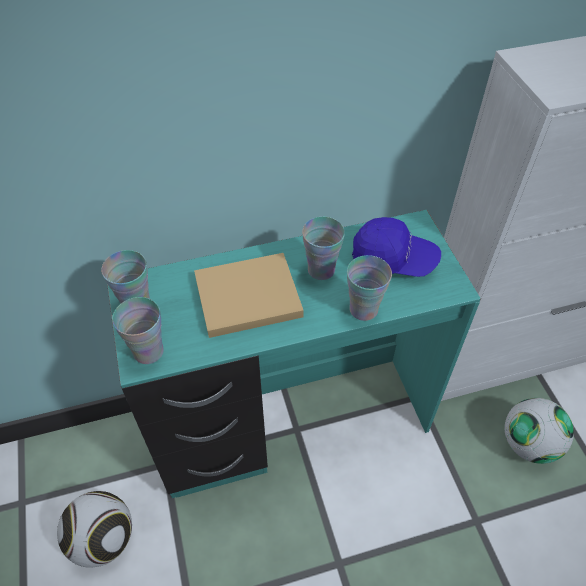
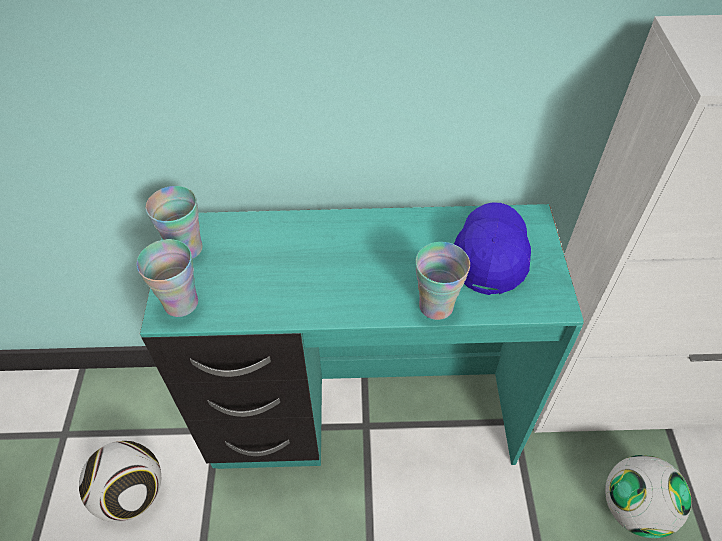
camera: 15 degrees right, 0 degrees up
(244, 297) = (304, 265): beige book -> none
(321, 270) = (401, 251): cup -> none
(393, 260) = (490, 255): blue cap -> blue cap turned 105 degrees counterclockwise

